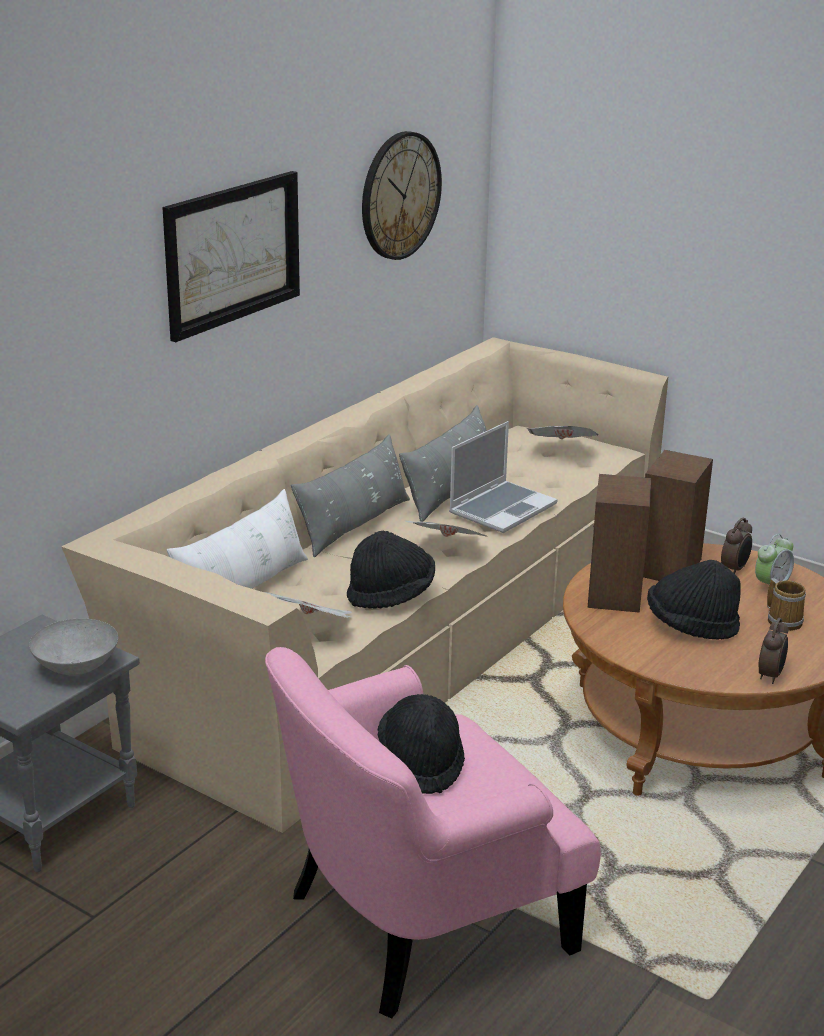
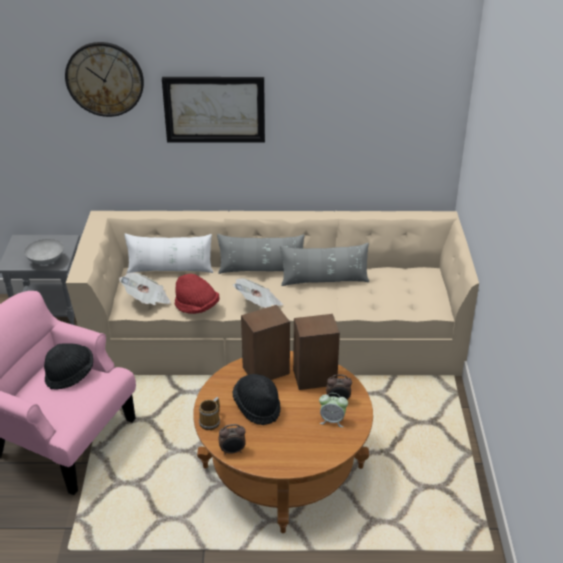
camera: 55 degrees right, 10 degrees up
(391, 595) = (197, 307): black hat -> red hat
(400, 195) = (365, 108): wall clock -> wall clock (104, 79)
(502, 508) = (320, 302): laptop -> none
(561, 450) = (413, 292): newspaper -> none
(784, 620) = (298, 437): mug -> mug (211, 422)

